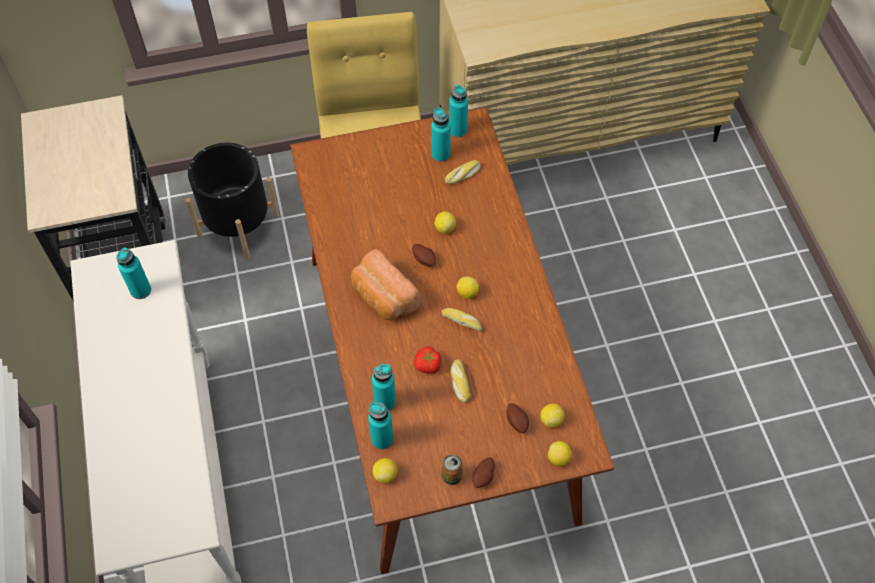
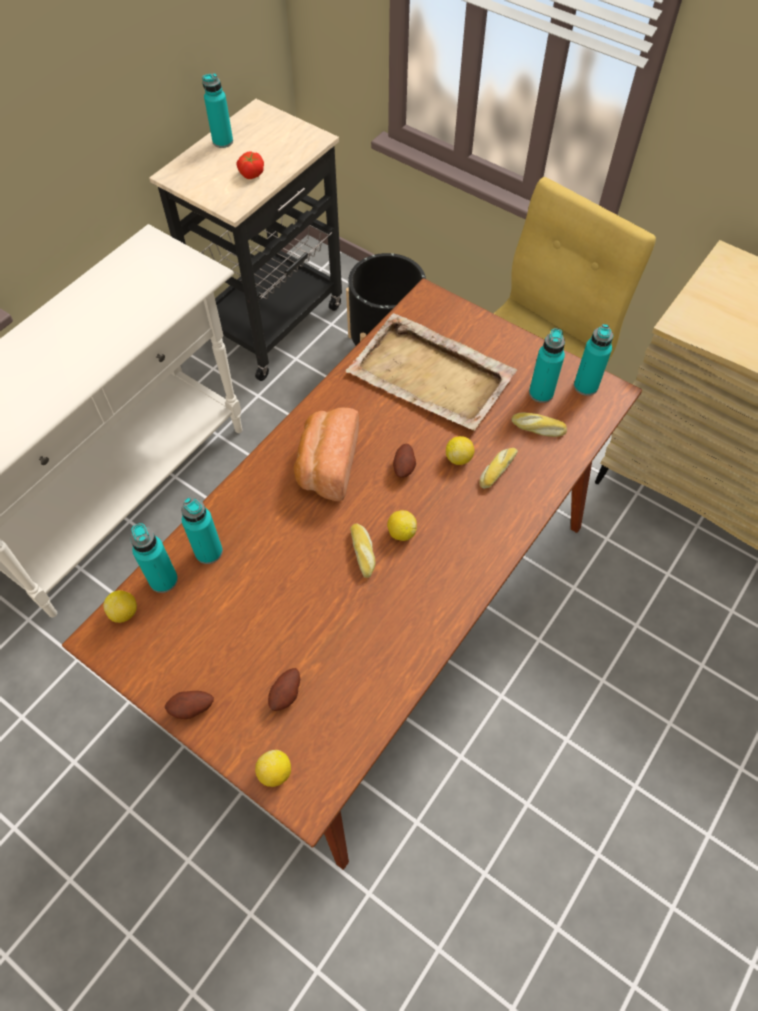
camera: 50 degrees right, 0 degrees up
(140, 290) = (158, 285): turquoise bottle -> turquoise bottle (223, 141)
(372, 197) = (432, 376): none -> beige tray
(428, 365) = (283, 559): tomato -> tomato (251, 173)
(451, 476) = (169, 676): can -> none
(459, 383) = (287, 603): bread -> bread (496, 470)
(551, 420) = (318, 728): lemon -> none

